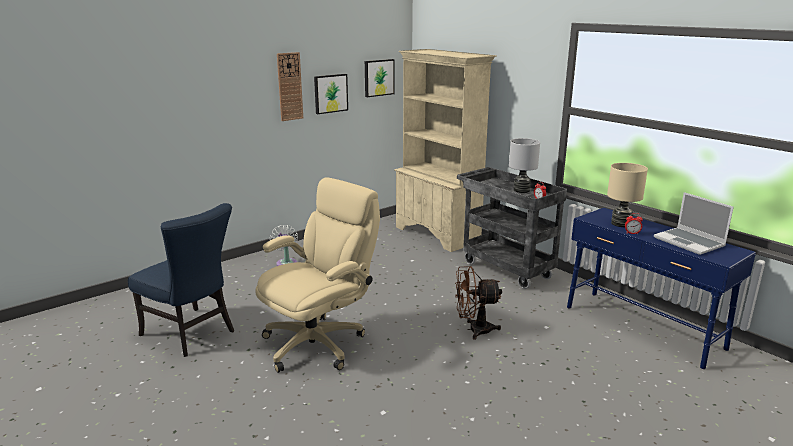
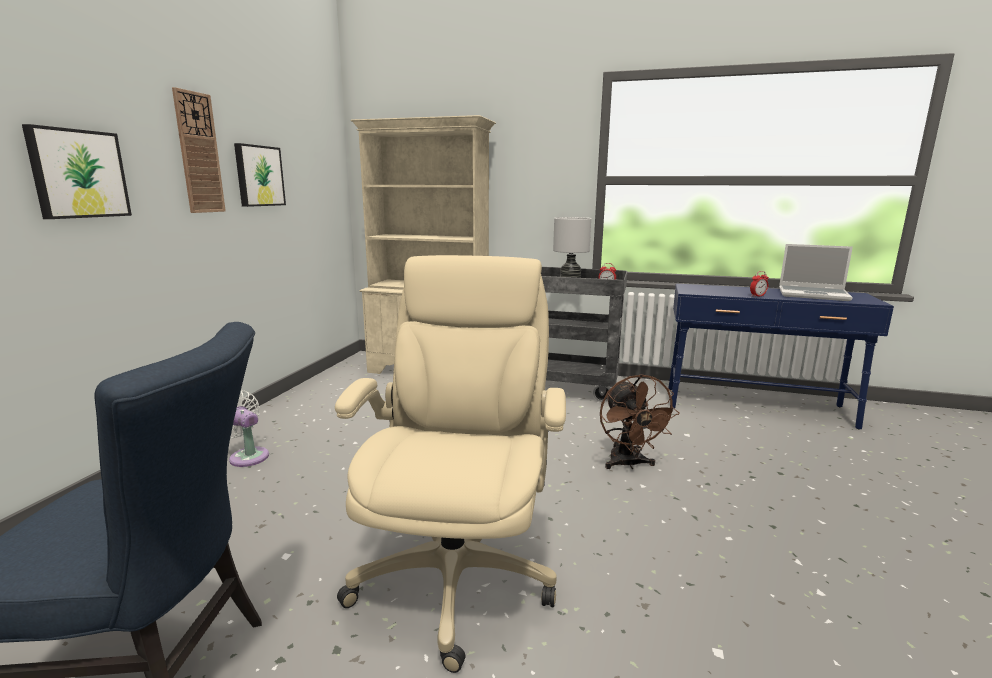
camera: 35 degrees left, 5 degrees down
(378, 77) = (314, 163): picture -> picture (78, 174)
(474, 330) = (628, 464): brown fan -> brown fan turned 60 degrees counterclockwise
(621, 224) = (728, 291): beige table lamp -> none

